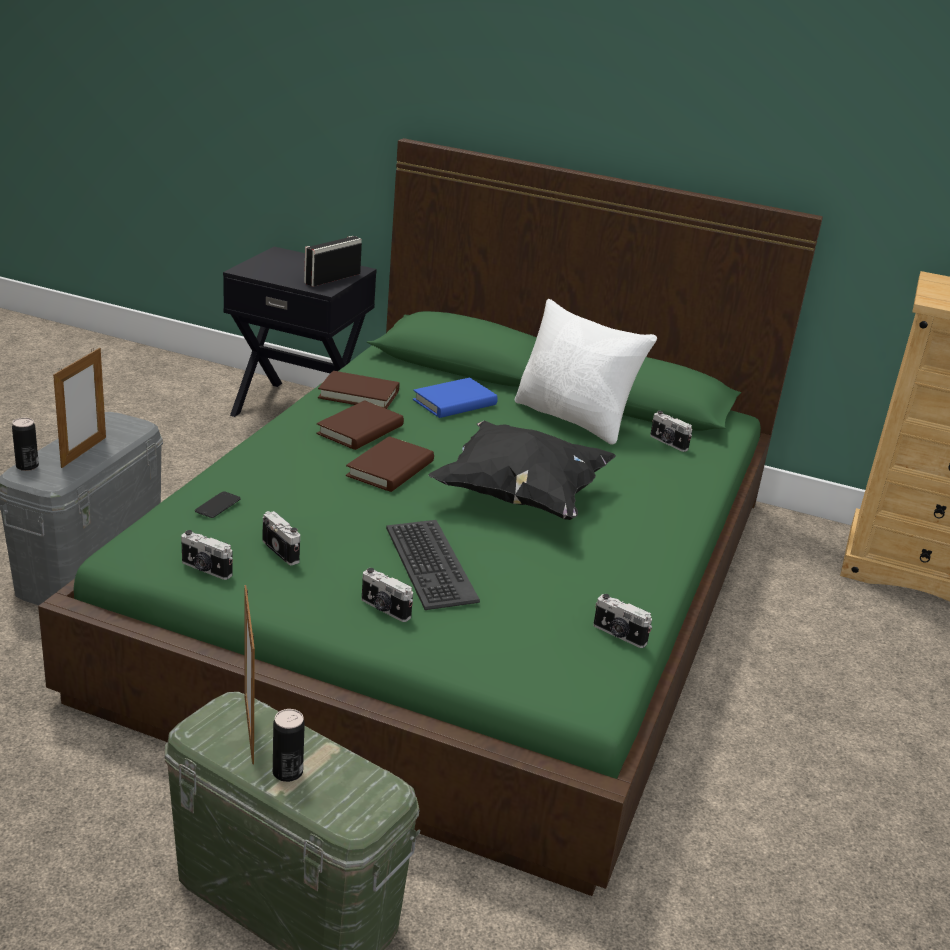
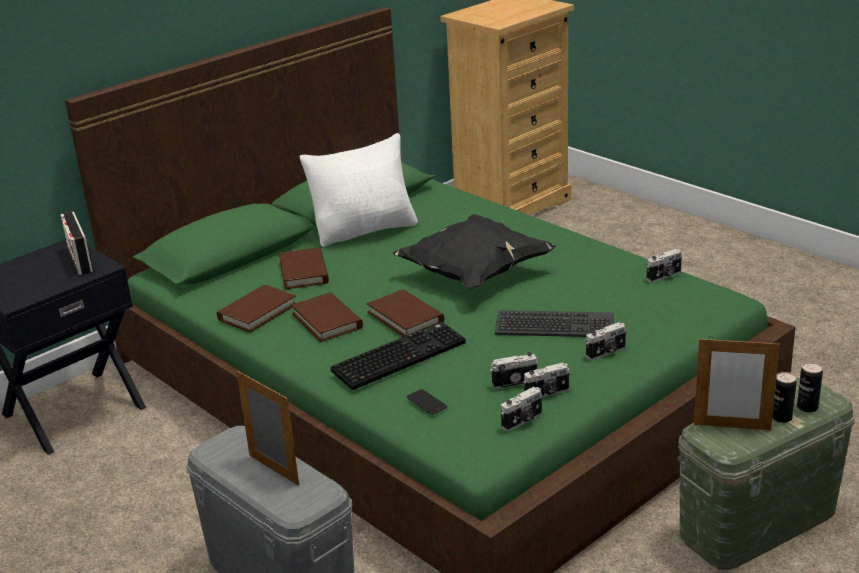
camera: 60 degrees left, 0 degrees up
(27, 466) = (283, 505): can -> can (807, 407)
(304, 476) = (399, 356): none -> keyboard
(454, 402) = (304, 272): blue book -> brown book
(668, 443) = (426, 205): camera -> camera (547, 393)

